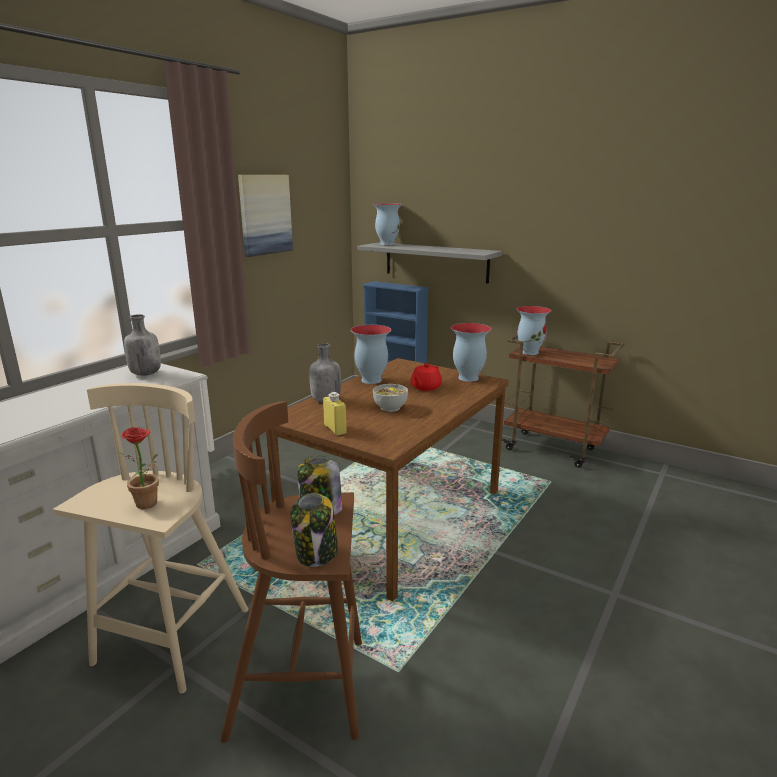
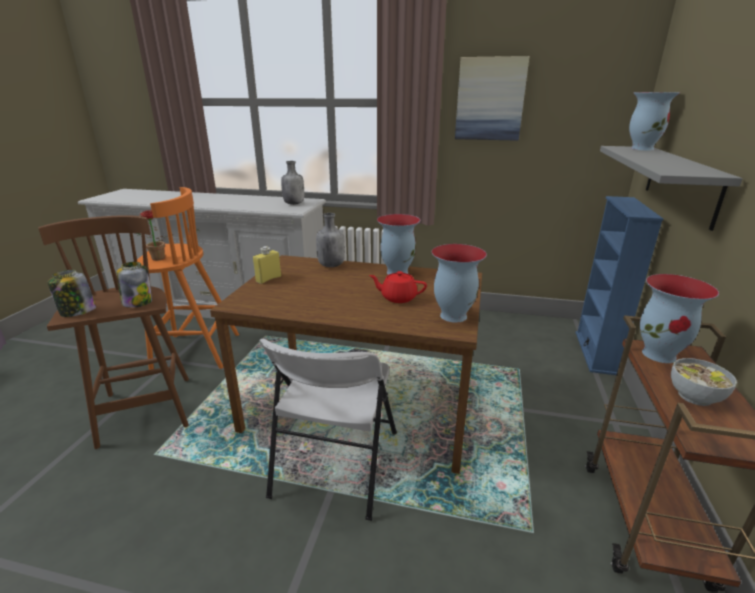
camera: 70 degrees right, 5 degrees up
(170, 639) = (193, 351): beige stool -> orange stool
(390, 408) = (328, 290): bowl -> bowl (694, 396)
(464, 544) = (336, 463): none -> white chair

